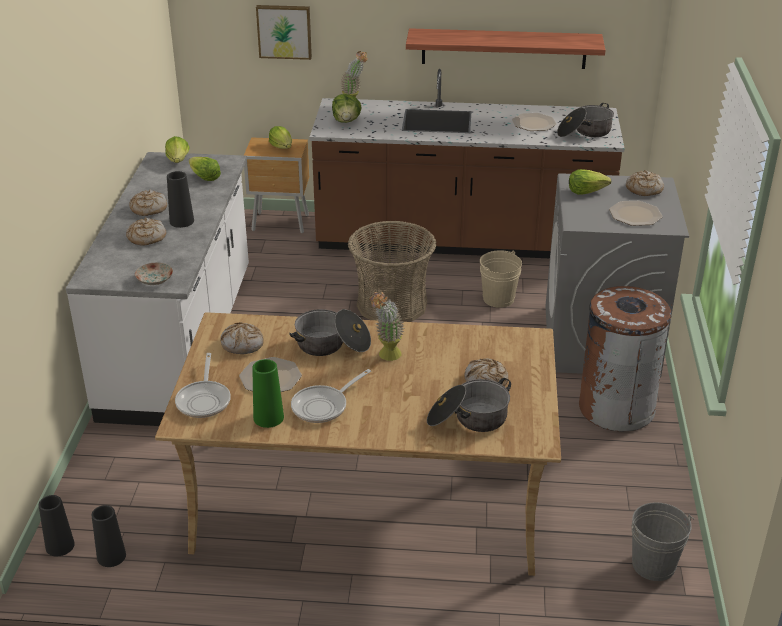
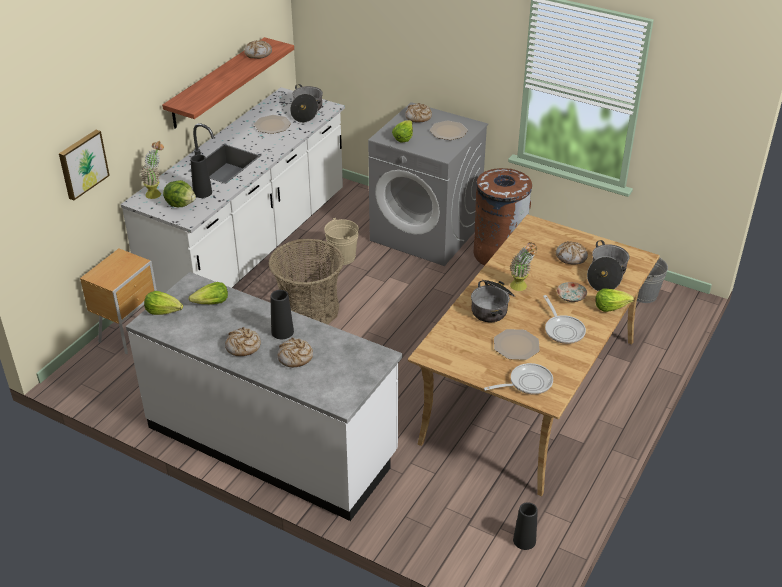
camera: 65 degrees left, 5 degrees up
(60, 546) = (498, 570): black vase -> black vase (202, 192)
(154, 280) = (371, 366): plate -> plate (571, 297)
(204, 400) = (527, 383): frying pan -> frying pan turned 45 degrees counterclockwise
(242, 344) = (465, 349): bread -> bread (258, 53)
(268, 417) = (563, 357): green vase -> none
(282, 147) = (119, 265): lettuce -> lettuce (611, 307)
(461, 241) = (250, 247): brown counter -> white counter

